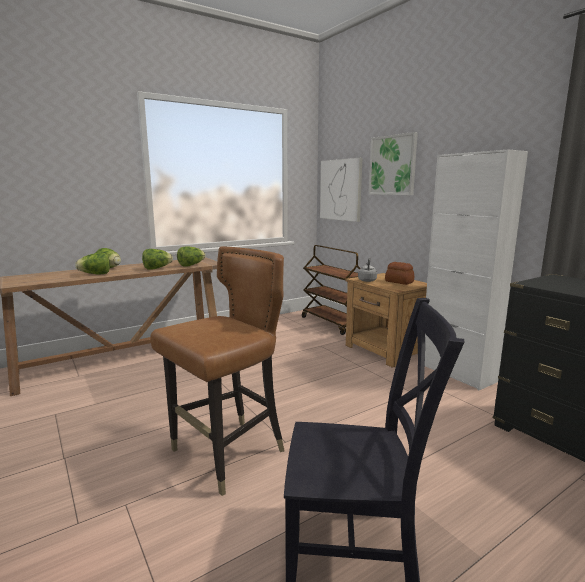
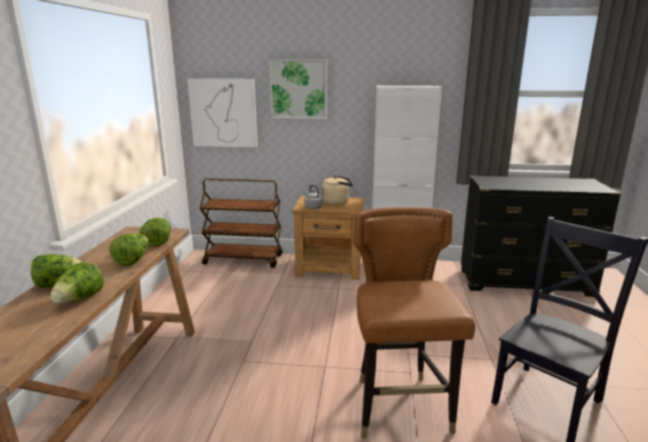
camera: 50 degrees left, 5 degrees up
(399, 282) = (337, 202): bread -> beige kettle

